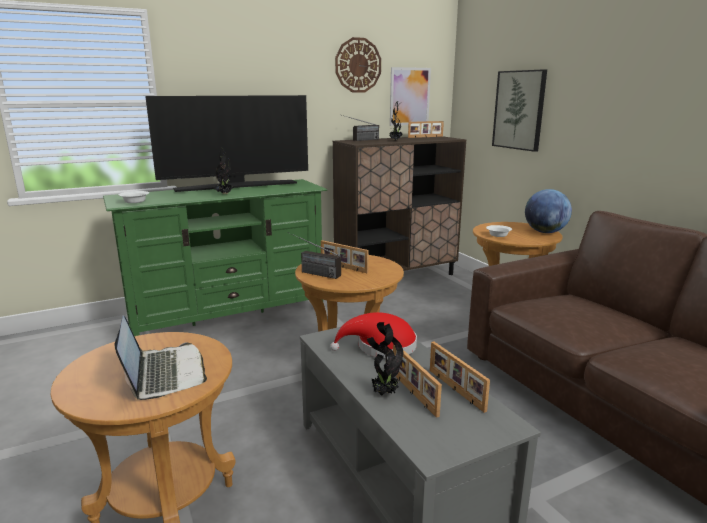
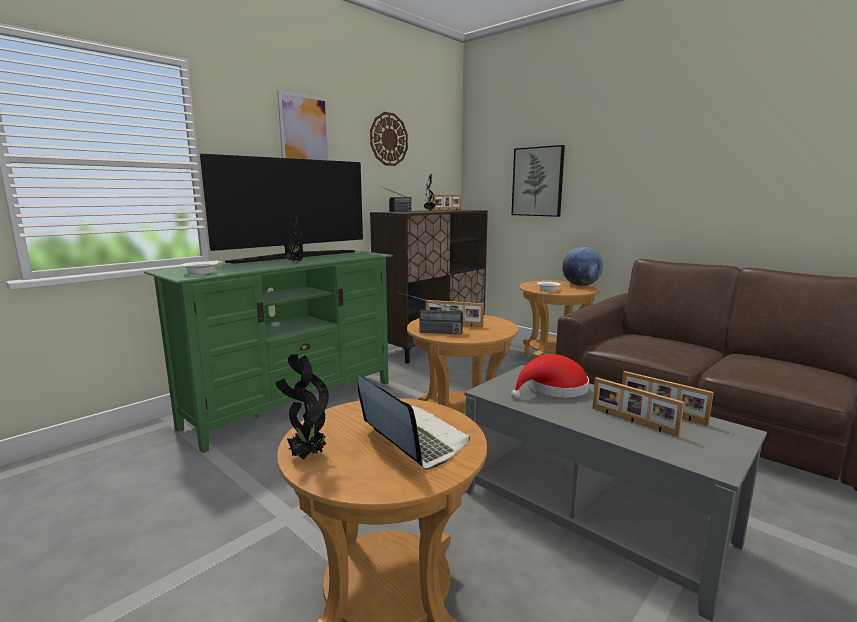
camera: 20 degrees left, 5 degrees down
(383, 393) = (609, 426): potted plant -> potted plant (306, 457)
(409, 96) = (430, 172): picture -> picture (304, 130)

